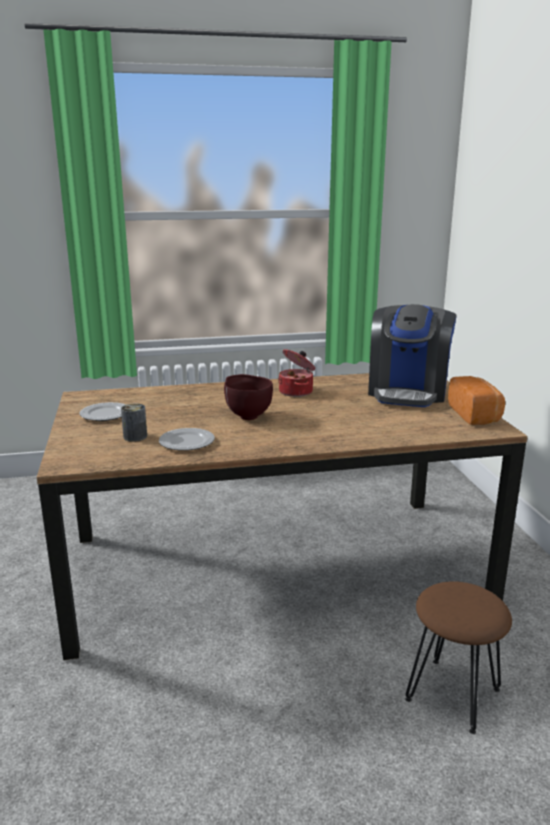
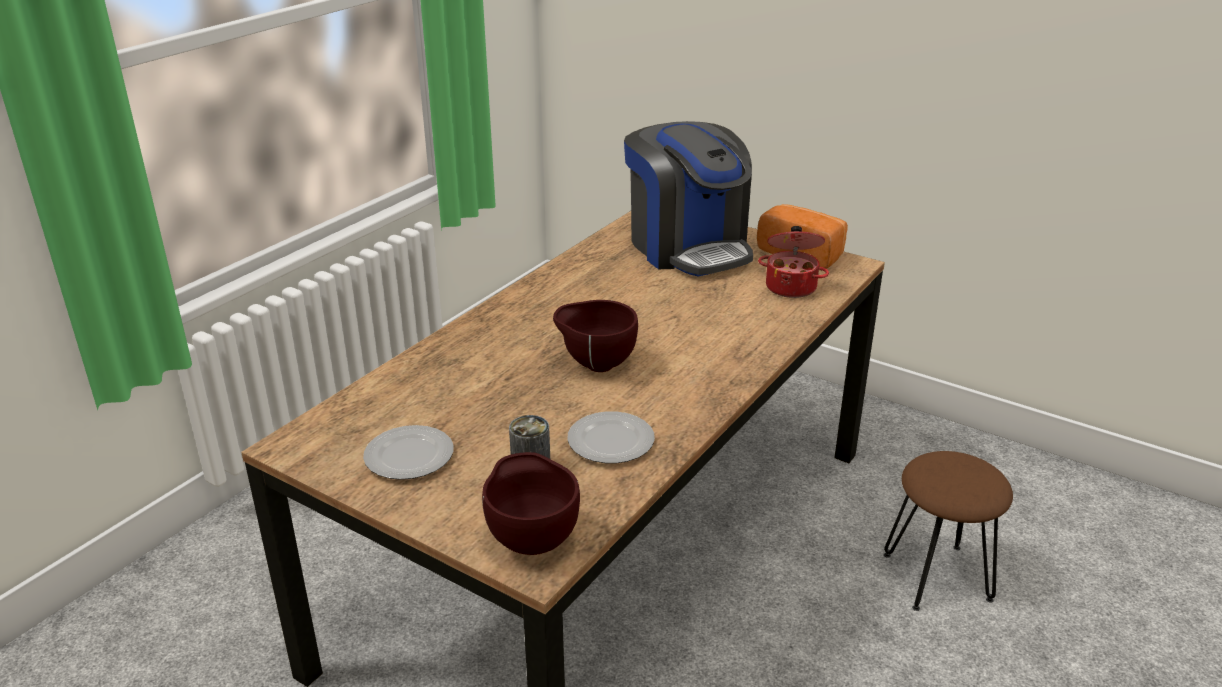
camera: 45 degrees left, 10 degrees up
(80, 457) = (532, 540): none -> brown bowl
(297, 392) = (574, 299): cooking pot -> cooking pot (791, 286)

